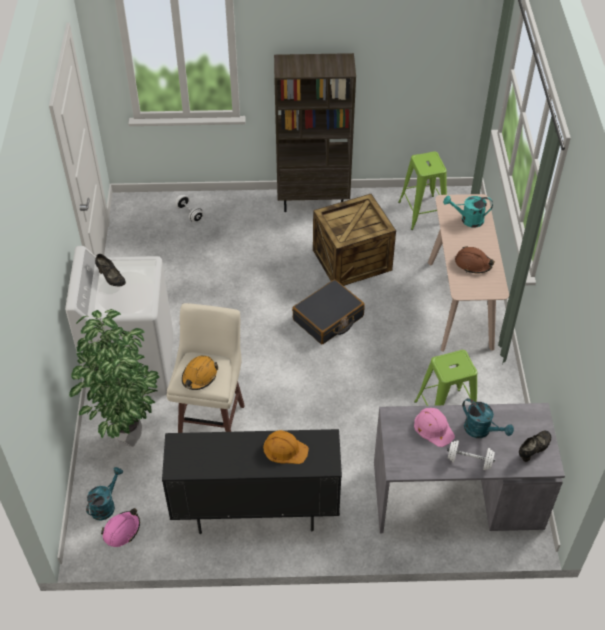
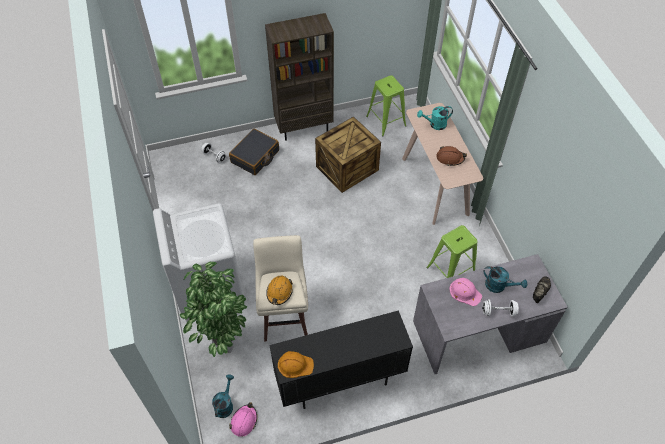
camera: 15 degrees left, 5 degrees up
(111, 278) = (188, 229): black shoe -> none
(285, 449) = (364, 336): orange hard hat -> orange hard hat (295, 365)
(328, 318) = (344, 217): black suitcase -> black suitcase (255, 156)

